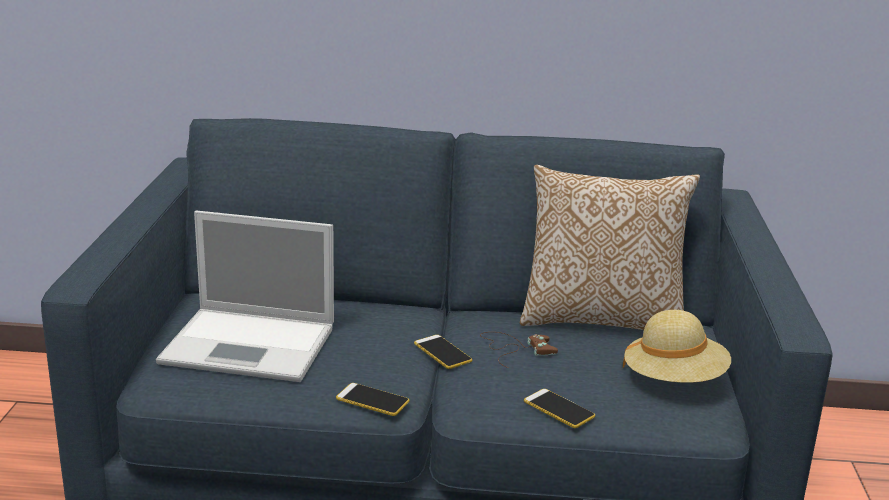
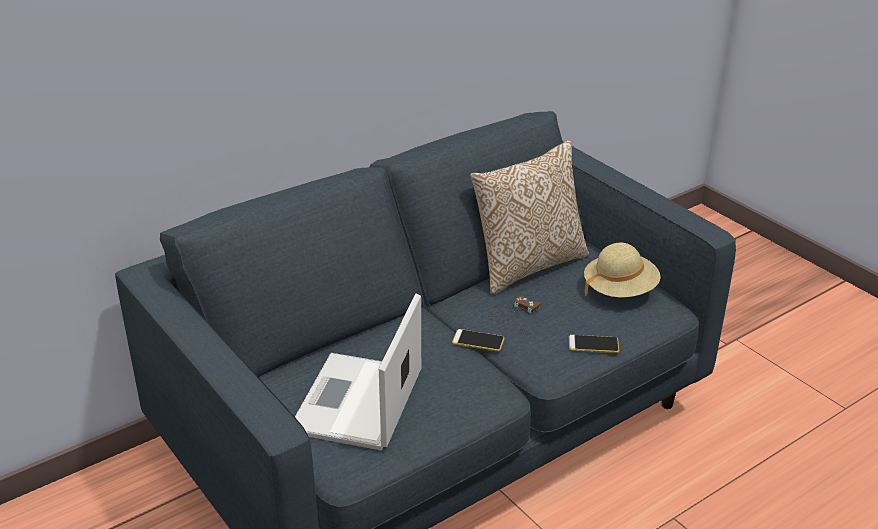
camera: 40 degrees left, 10 degrees up
(252, 345) = (357, 404): laptop -> laptop turned 135 degrees clockwise
(372, 400) = (491, 399): phone -> none

